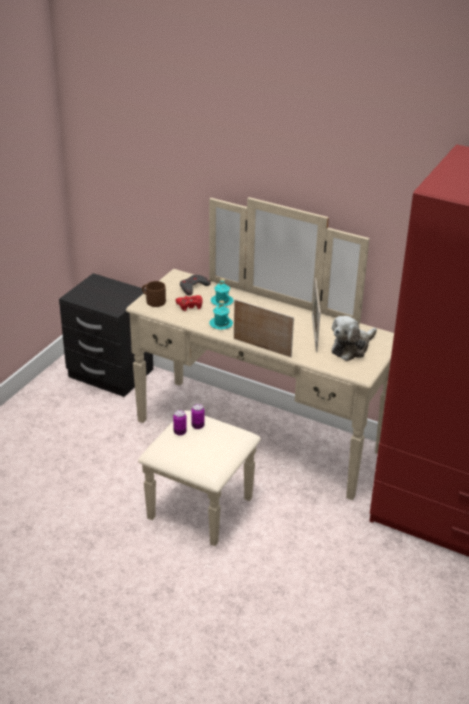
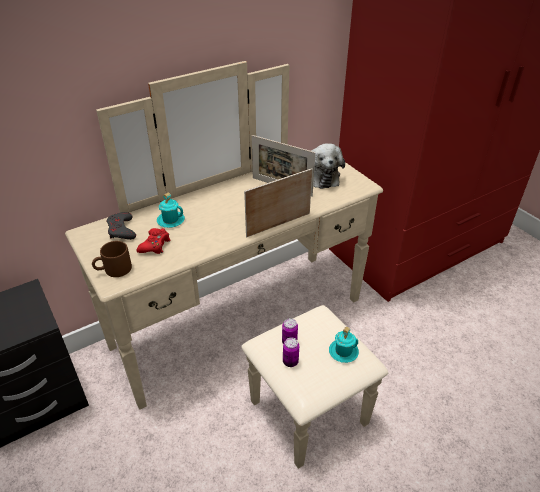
camera: 60 degrees left, 5 degrees up
(221, 324) = (212, 236): turquoise mug -> turquoise mug (343, 352)

